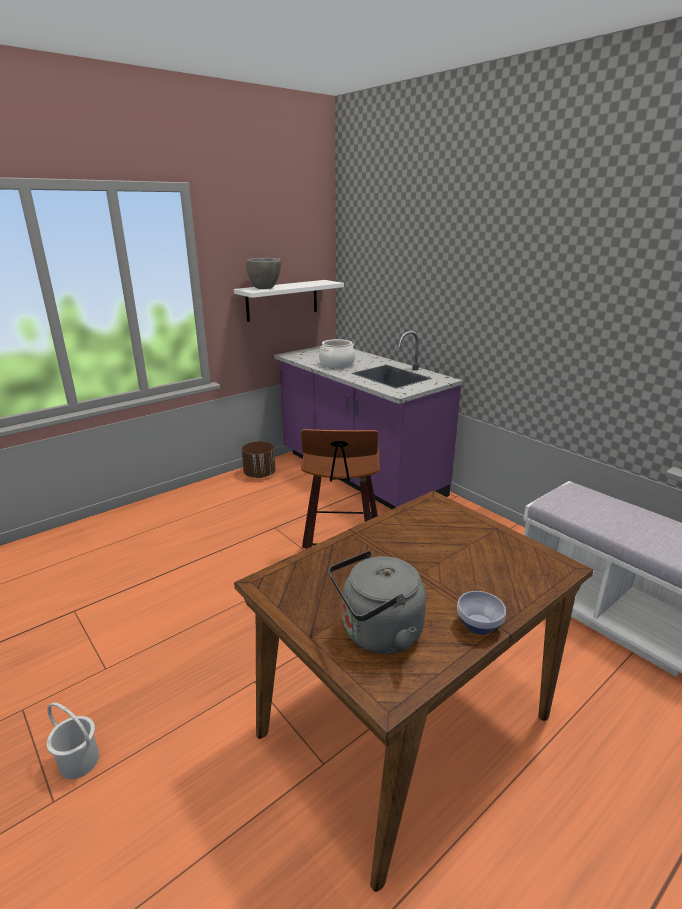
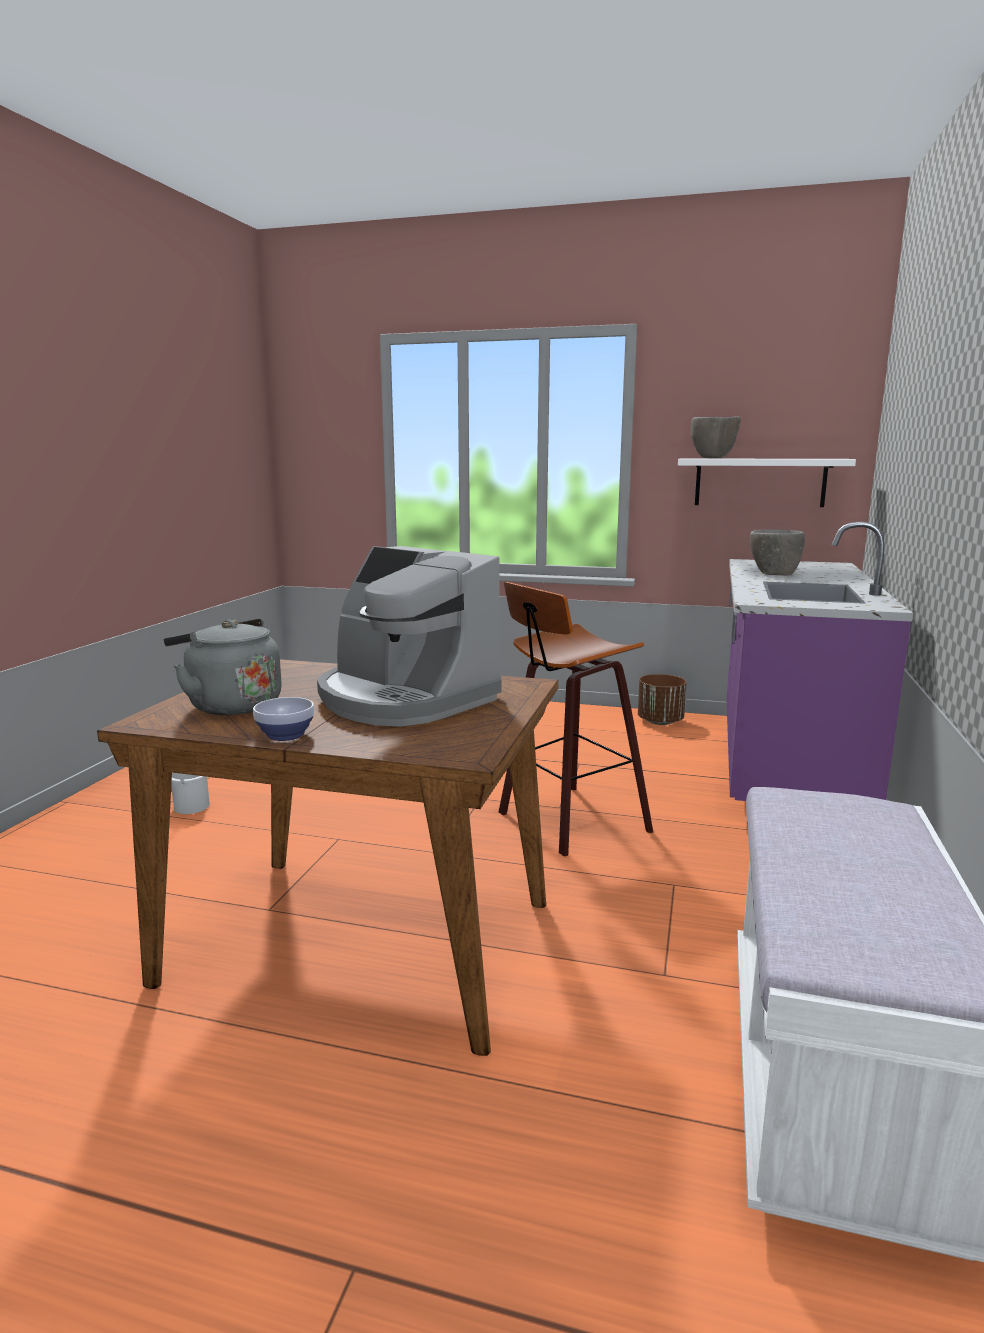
camera: 55 degrees right, 10 degrees down
(337, 365) = (773, 574): cooking pot -> grey bowl
(430, 552) = (404, 699): none -> coffee machine

